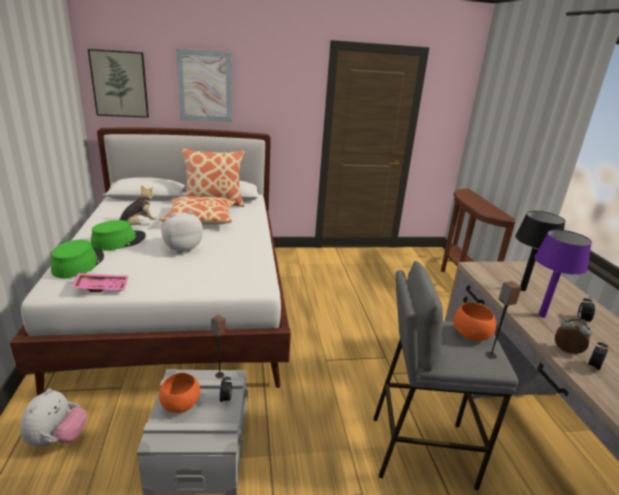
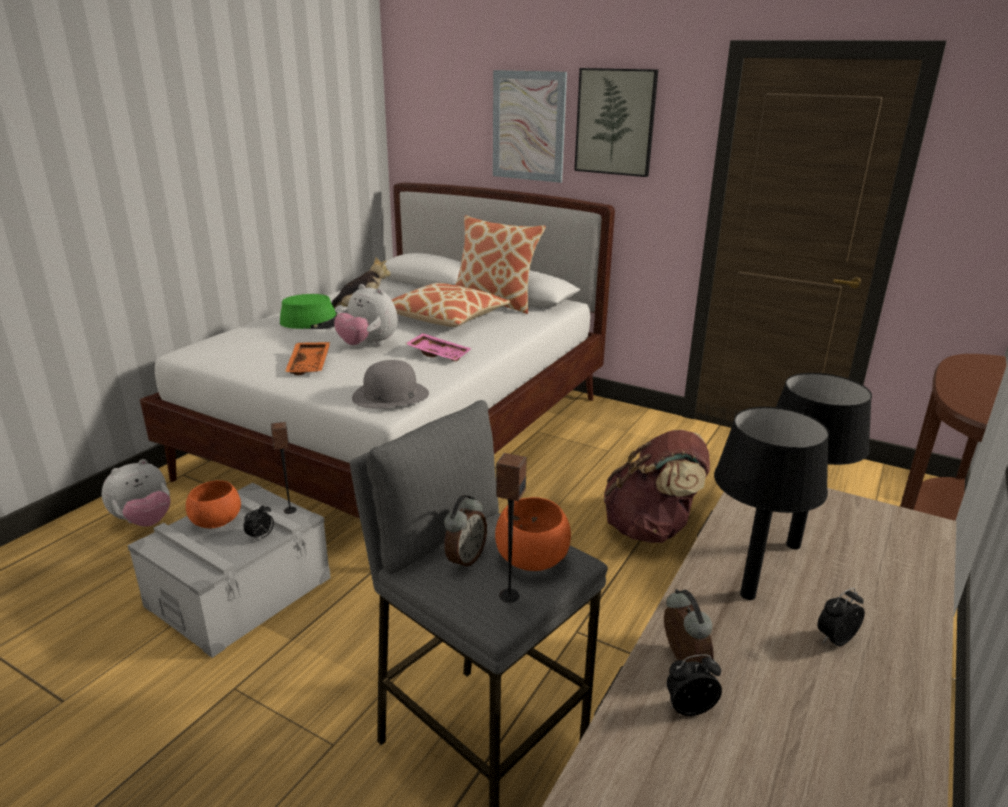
camera: 40 degrees right, 0 degrees up
(78, 263) = (243, 334): green hat -> none
(102, 287) = (229, 362): pink tray -> pink tray (439, 354)
(120, 84) = (427, 123): picture -> picture (615, 122)
(167, 272) = (310, 365): none -> orange tray
(181, 249) = (368, 345): plush toy -> plush toy turned 150 degrees counterclockwise
(251, 277) = (390, 395): none -> grey hat
(366, 309) = (651, 529): none -> brown backpack
(450, 348) = (464, 559): none -> alarm clock
(541, 315) = (747, 594): purple table lamp -> black table lamp

